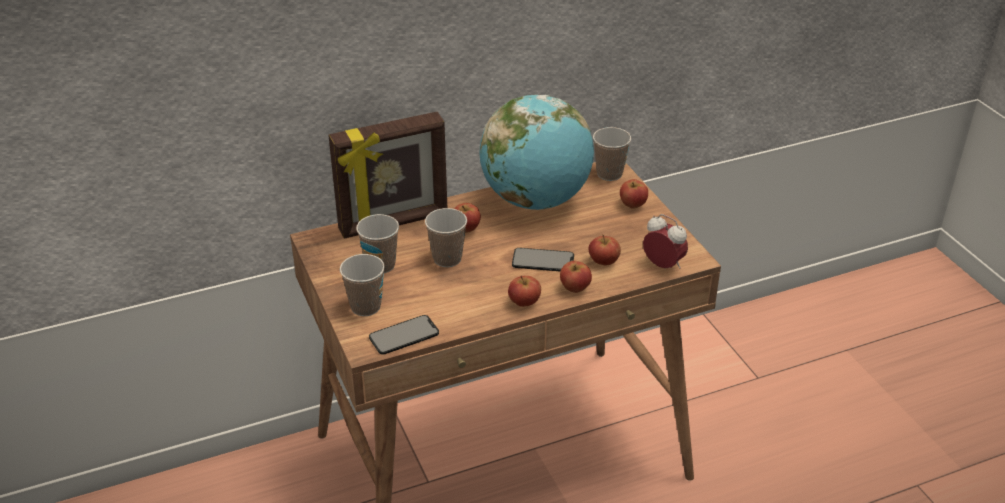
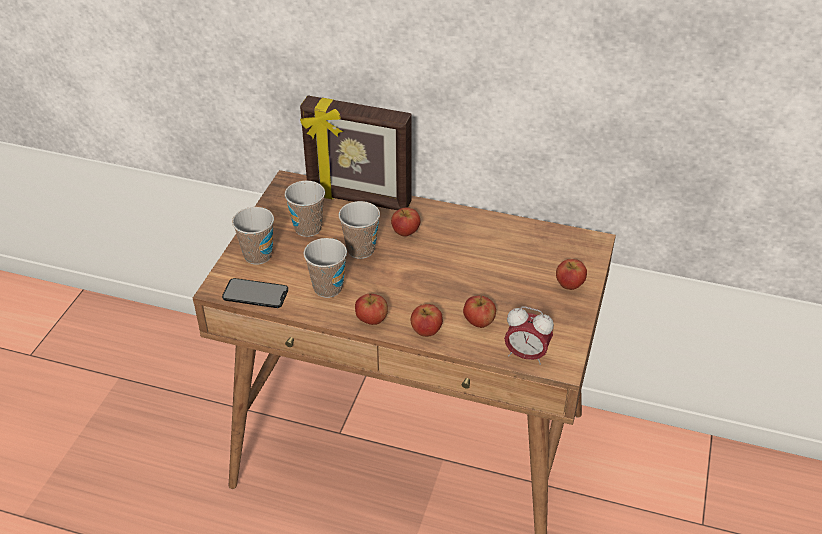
camera: 40 degrees right, 5 degrees up
(536, 200) = (491, 237): globe -> none
(543, 260) = (431, 292): phone -> none
(609, 174) = (584, 246): cup -> cup (328, 288)
(663, 265) = (526, 355): alarm clock -> alarm clock turned 120 degrees clockwise

